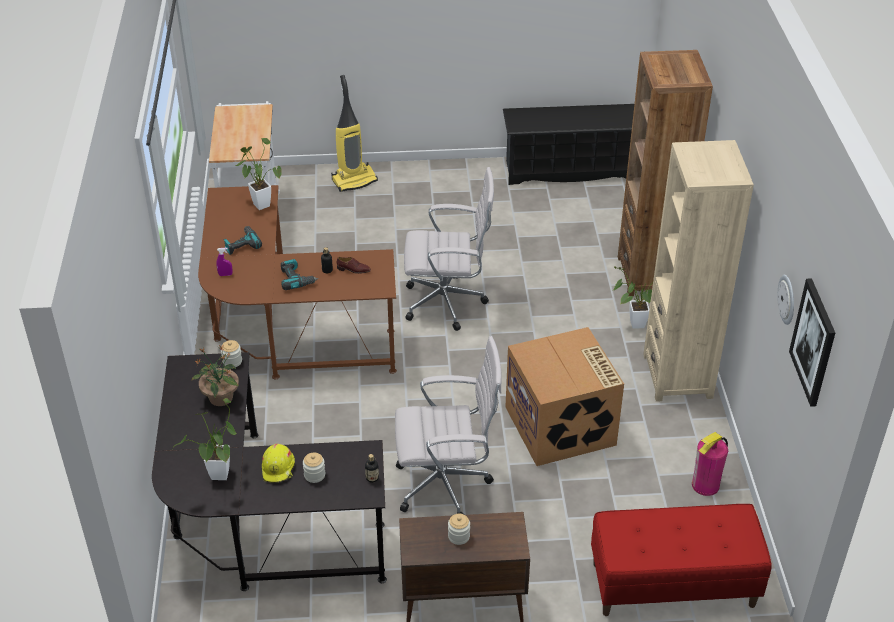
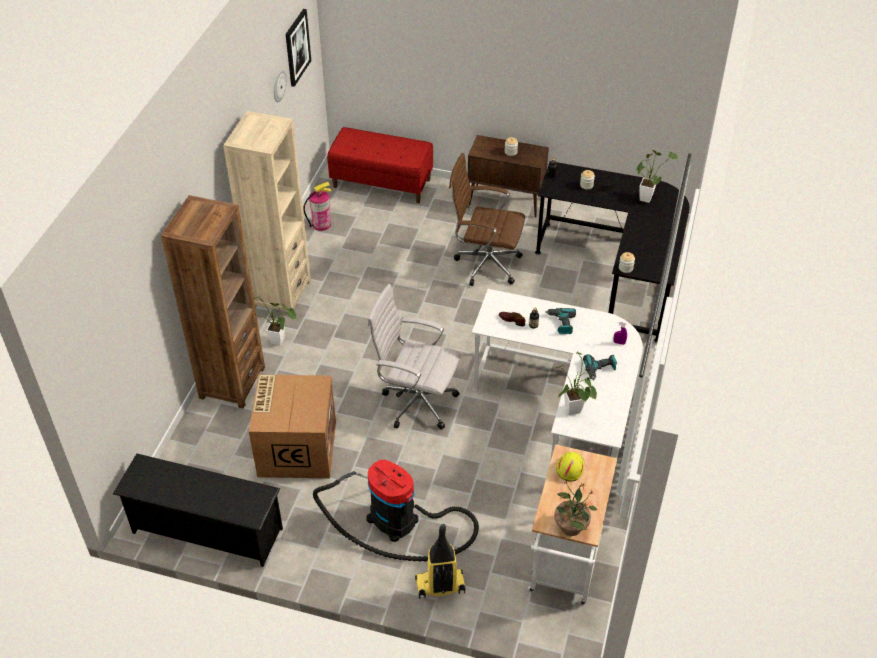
camera: 160 degrees left, 5 degrees up
(221, 398) = (638, 244): potted plant -> potted plant (571, 526)
(279, 468) = (608, 194): yellow hard hat -> yellow hard hat (569, 468)
(285, 331) = (564, 413): brown desk -> white desk
(412, 210) = (398, 522): none -> vacuum cleaner
(447, 485) = (484, 264): white office chair -> brown office chair
(562, 426) = (387, 281): cardboard box -> cardboard box (296, 447)

